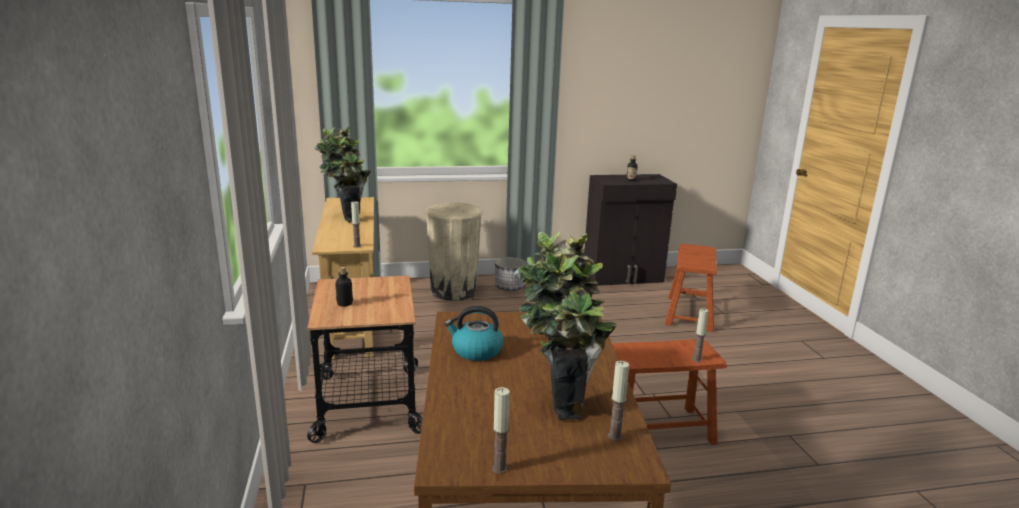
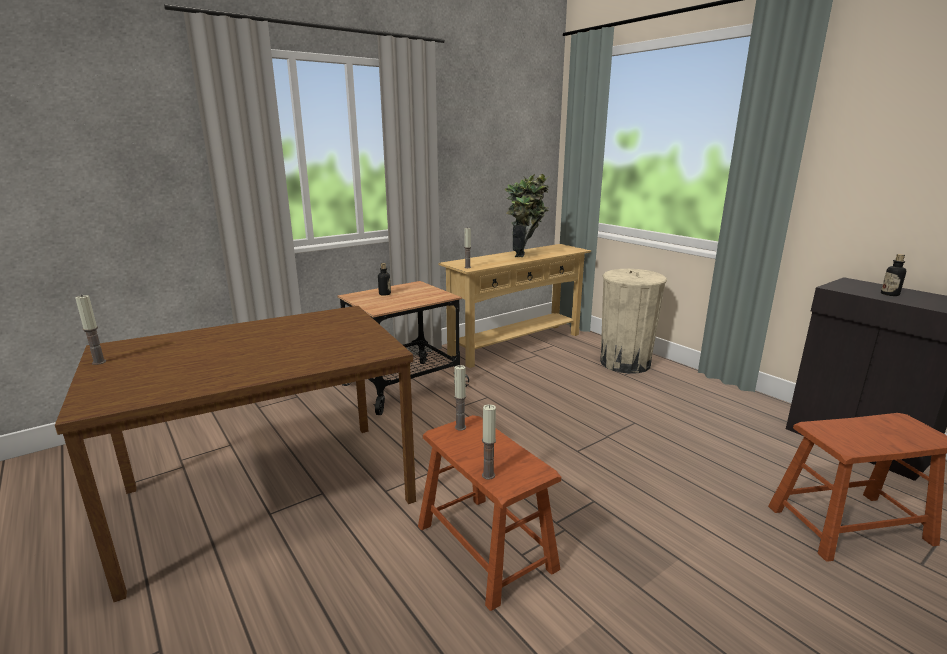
camera: 65 degrees right, 0 degrees up
(476, 351) = (289, 327): kettle -> none
(509, 287) = (682, 383): planter -> none
(560, 399) = (209, 364): potted plant -> none
(615, 436) = (141, 392): candle -> candle (460, 427)

